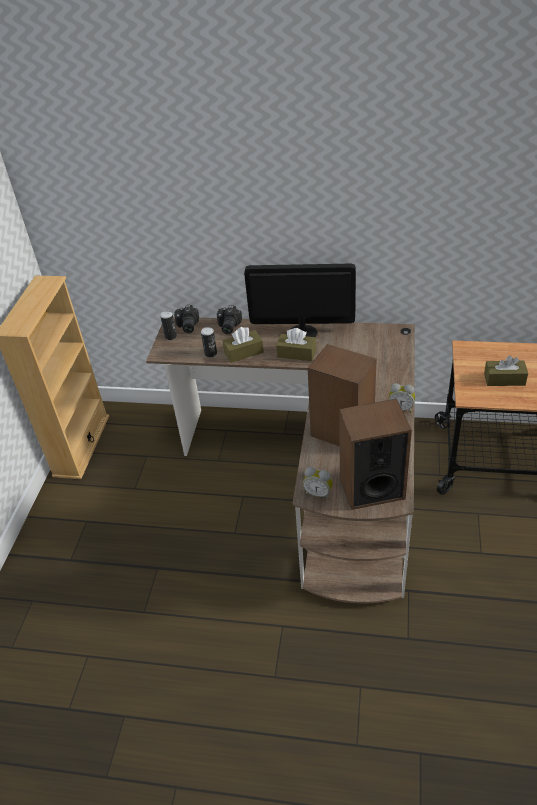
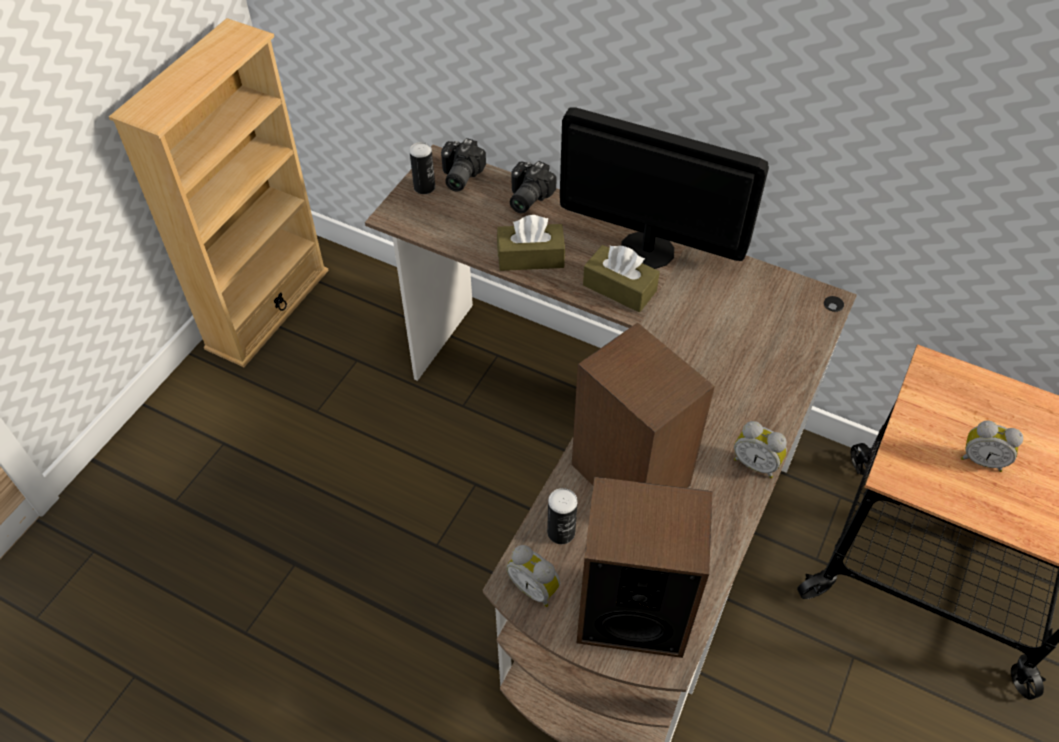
camera: 15 degrees right, 10 degrees up
(210, 353) = (475, 242): can -> can (561, 532)
(504, 379) = (981, 459): brown tissue box -> alarm clock

